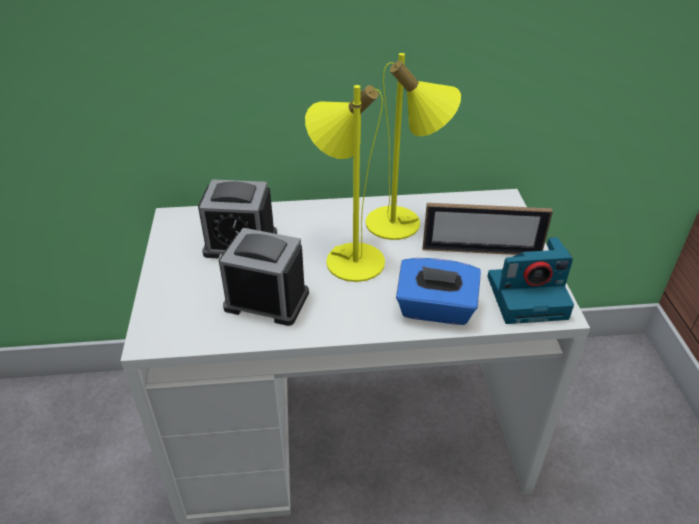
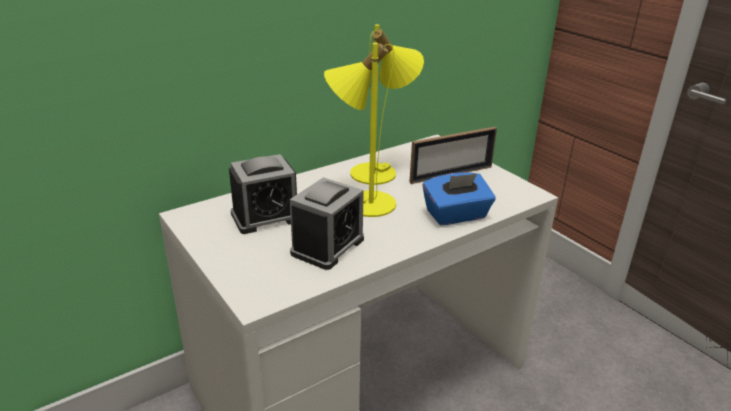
camera: 30 degrees left, 10 degrees down
(266, 300) = (328, 246): alarm clock -> alarm clock turned 135 degrees clockwise
(528, 296) = (506, 191): camera -> none

